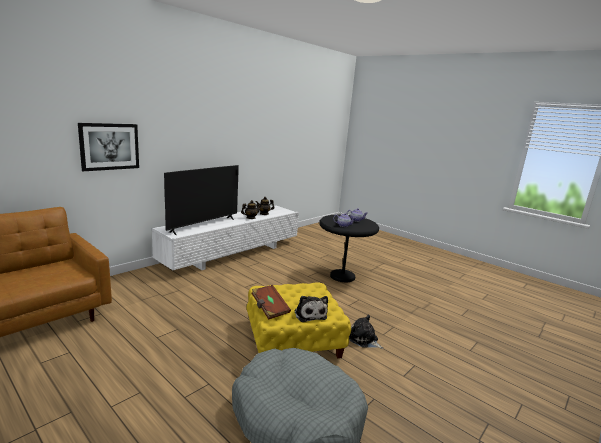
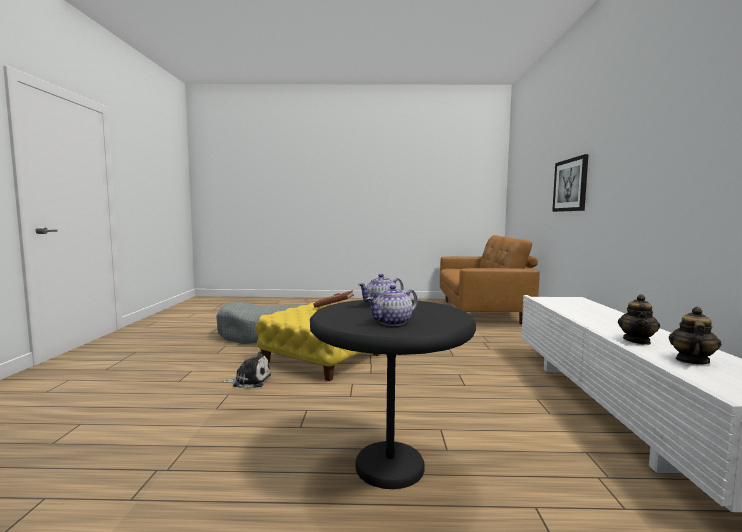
camera: 140 degrees right, 10 degrees down
(203, 225) = (584, 311): television -> none
(309, 314) = (298, 312): plush toy -> none

